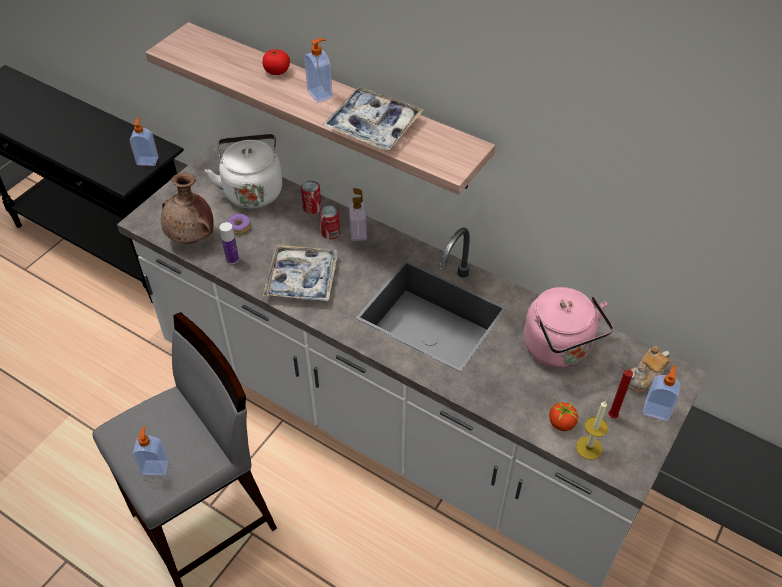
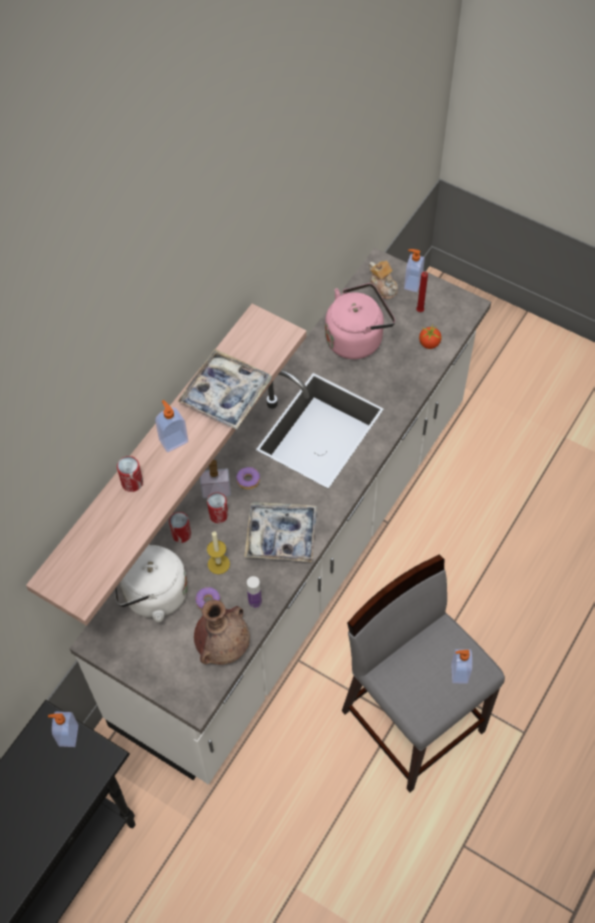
camera: 90 degrees left, 10 degrees up
(277, 71) = (132, 482): tomato -> can
(368, 254) = (248, 480): none -> donut
(589, 448) = (449, 328): candle -> candle (218, 564)

